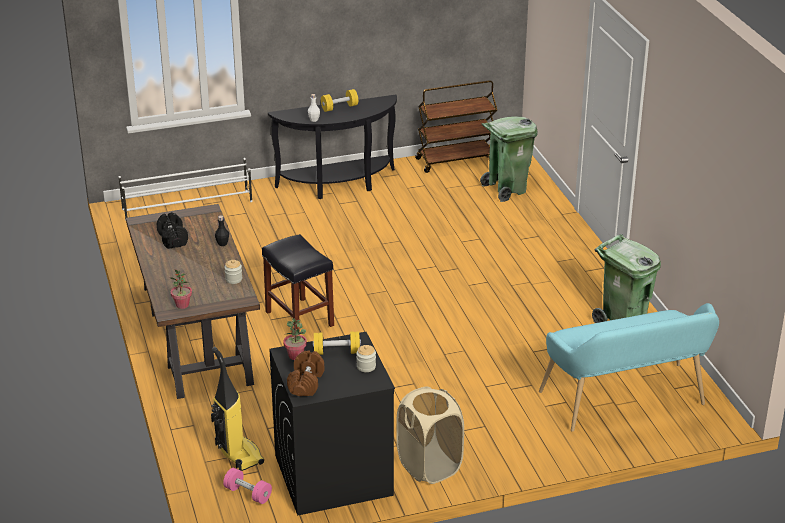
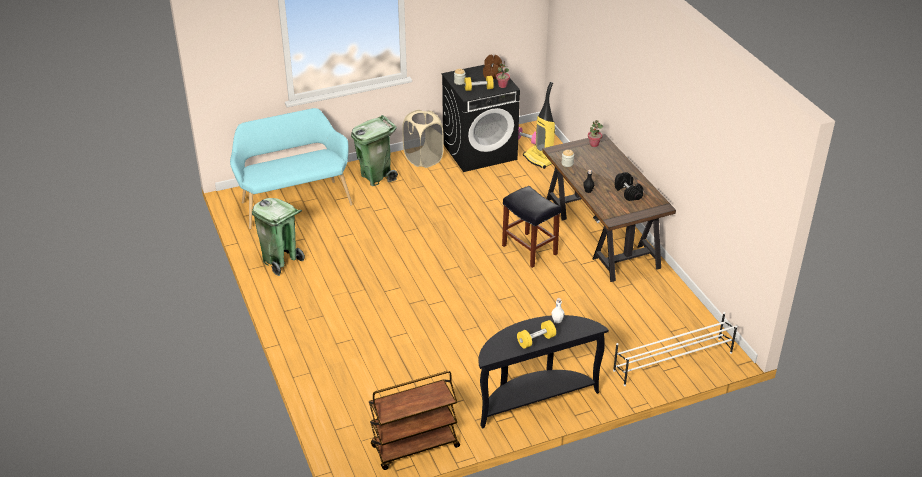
camera: 175 degrees right, 5 degrees up
(506, 189) = (361, 404): green trash can -> green trash can (376, 177)

